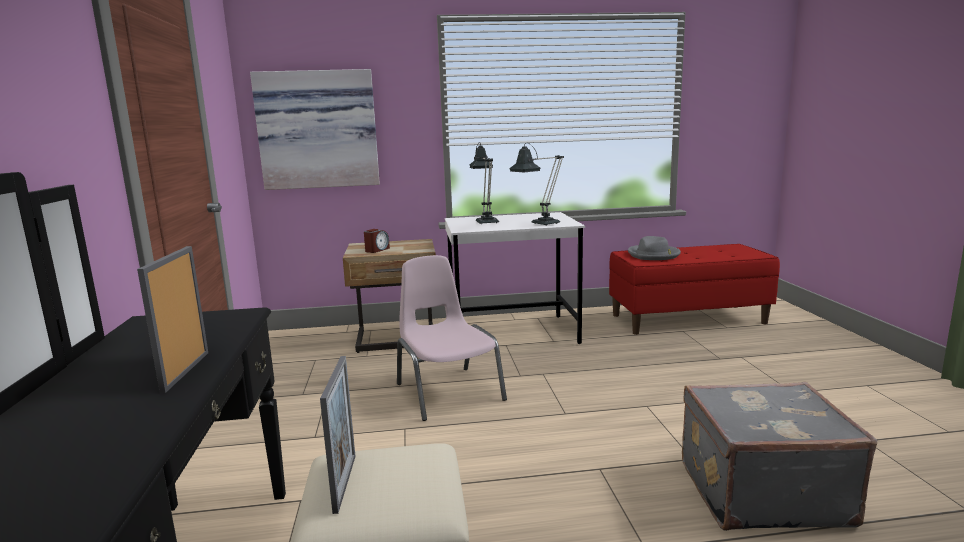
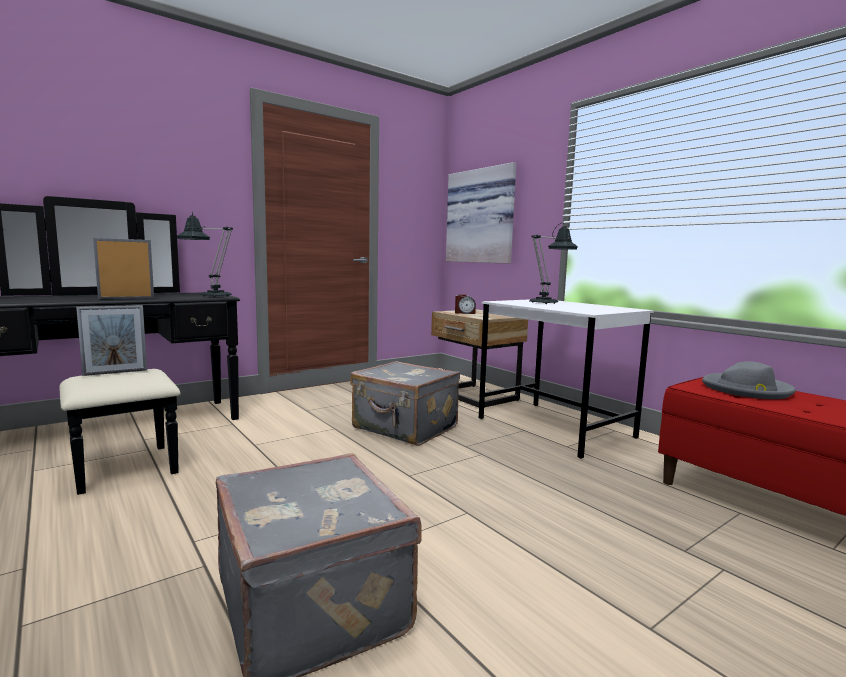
camera: 60 degrees right, 5 degrees down
(448, 391) = (404, 428): pink chair -> grey suitcase
(540, 224) = (566, 309): table lamp -> table lamp (211, 296)

